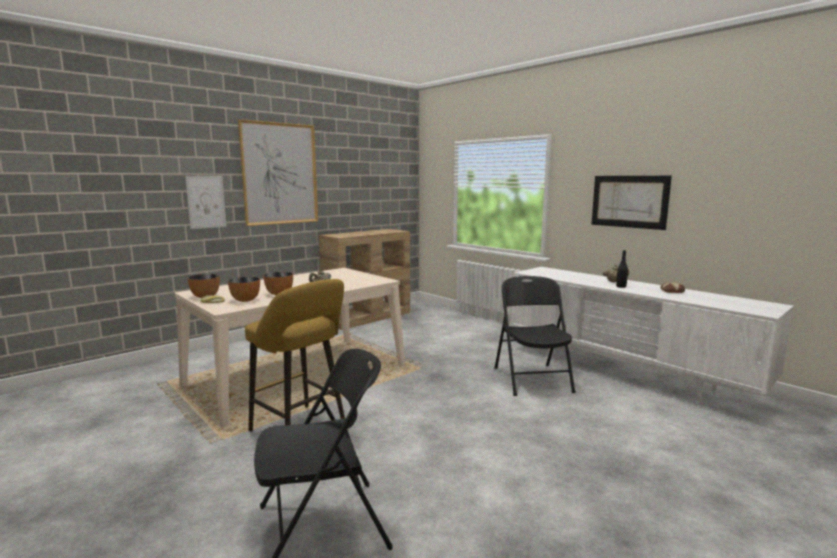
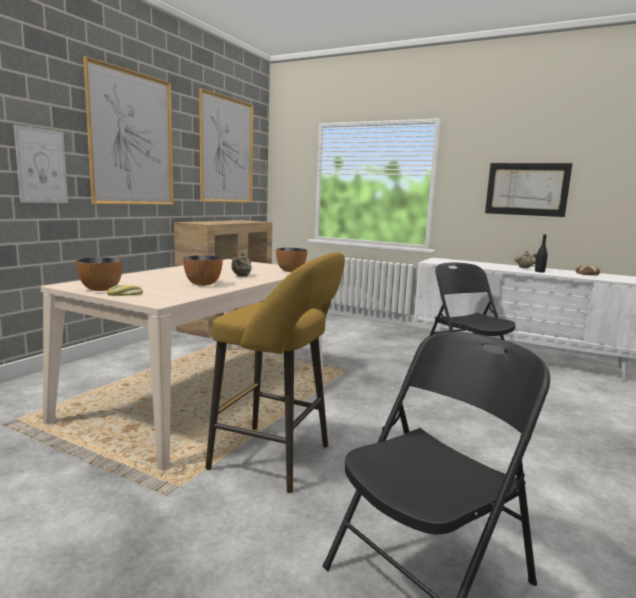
camera: 20 degrees left, 0 degrees up
(245, 300) = (170, 291): bowl -> bowl (291, 271)
(372, 171) = (227, 150): none -> picture

